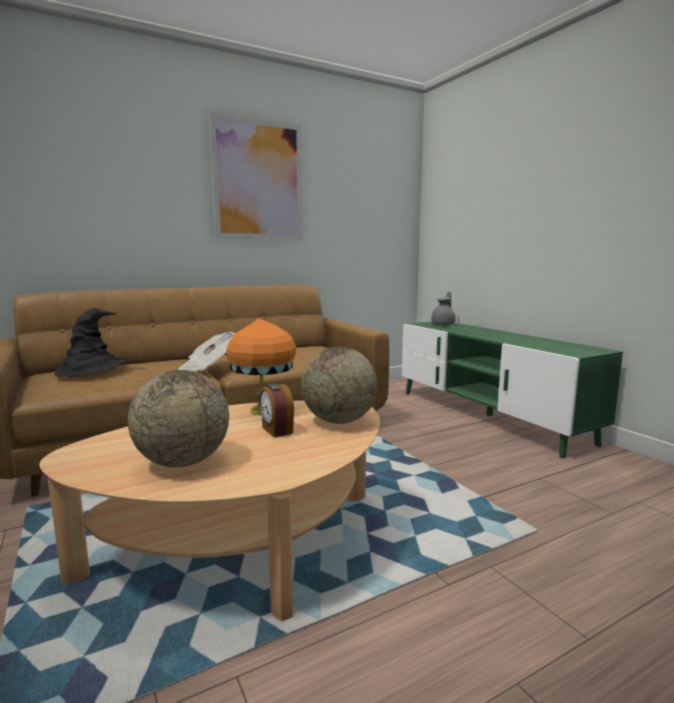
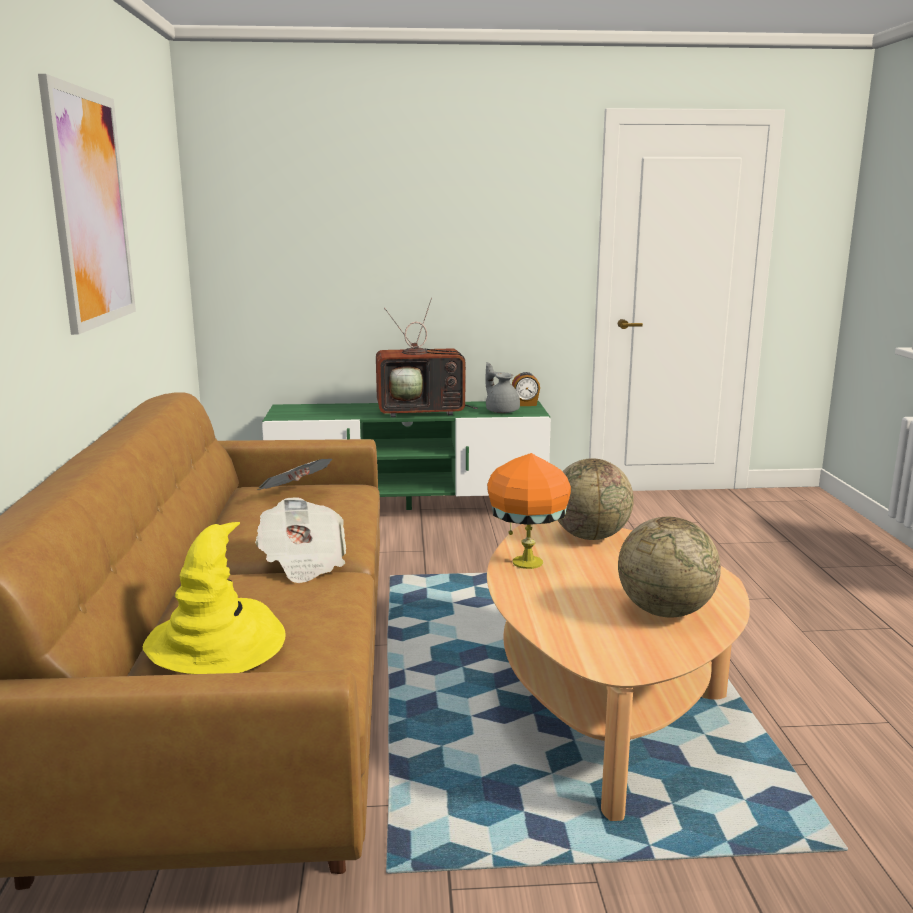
camera: 65 degrees left, 5 degrees up
(92, 369) = (217, 642): black hat -> yellow hat
(276, 430) = (600, 564): alarm clock -> alarm clock (525, 404)
(316, 351) = (295, 494): none -> newspaper
(443, 324) = (307, 410): grey teapot -> grey teapot (501, 411)
(500, 337) = (423, 411): none -> television

